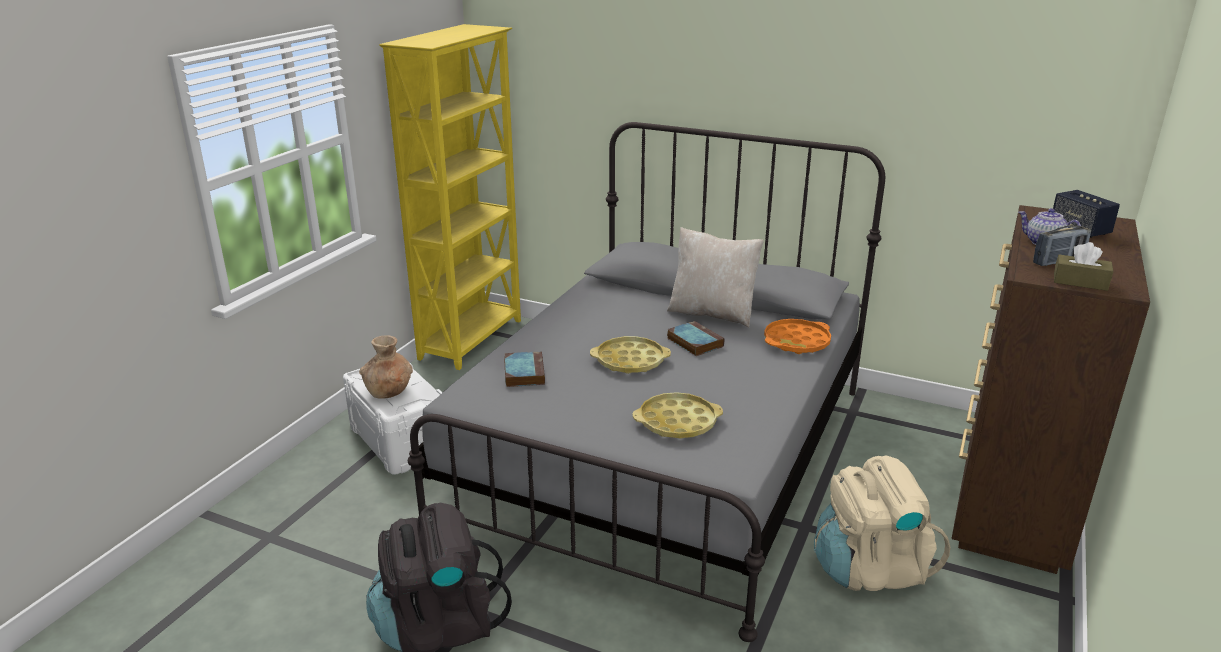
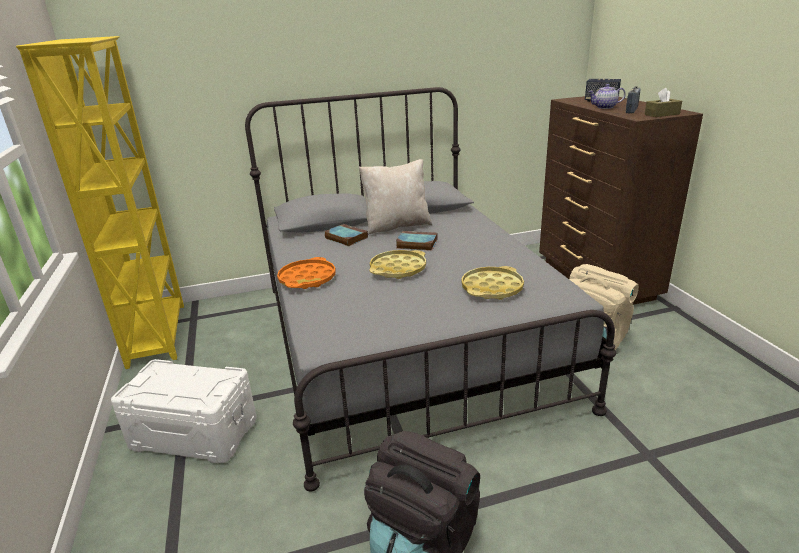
camera: 40 degrees left, 0 degrees up
(389, 391) = (180, 390): brown vase -> none
(524, 372) = (339, 306): book -> book (345, 238)
(796, 342) = (470, 222): orange tray -> orange tray (307, 279)

